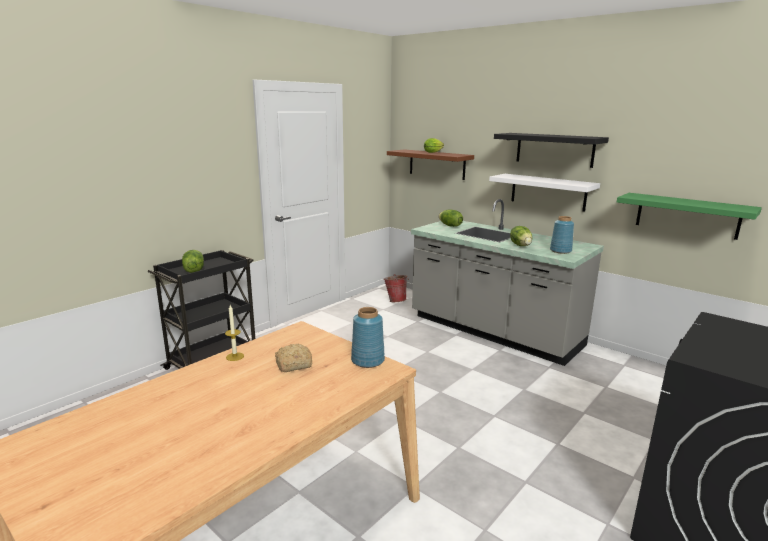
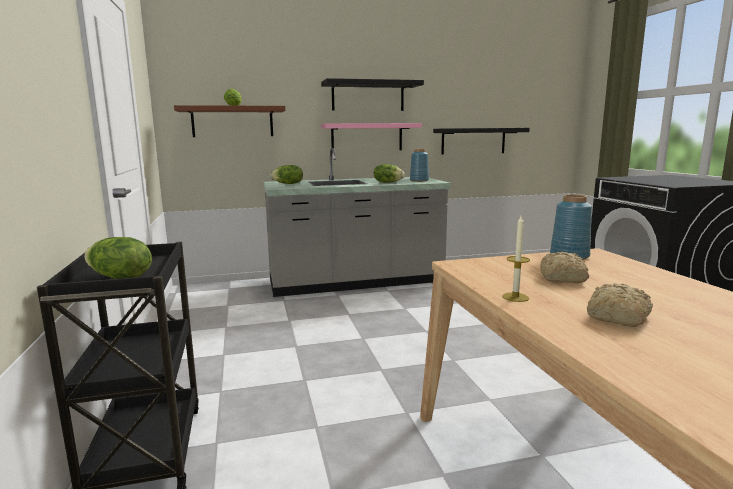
camera: 55 degrees left, 5 degrees down
(212, 390) = (617, 317): none -> bread
(396, 300) = (221, 294): bucket -> none
(548, 192) = (367, 137): white shelf -> pink shelf
(687, 215) = (473, 141): green shelf -> black shelf

